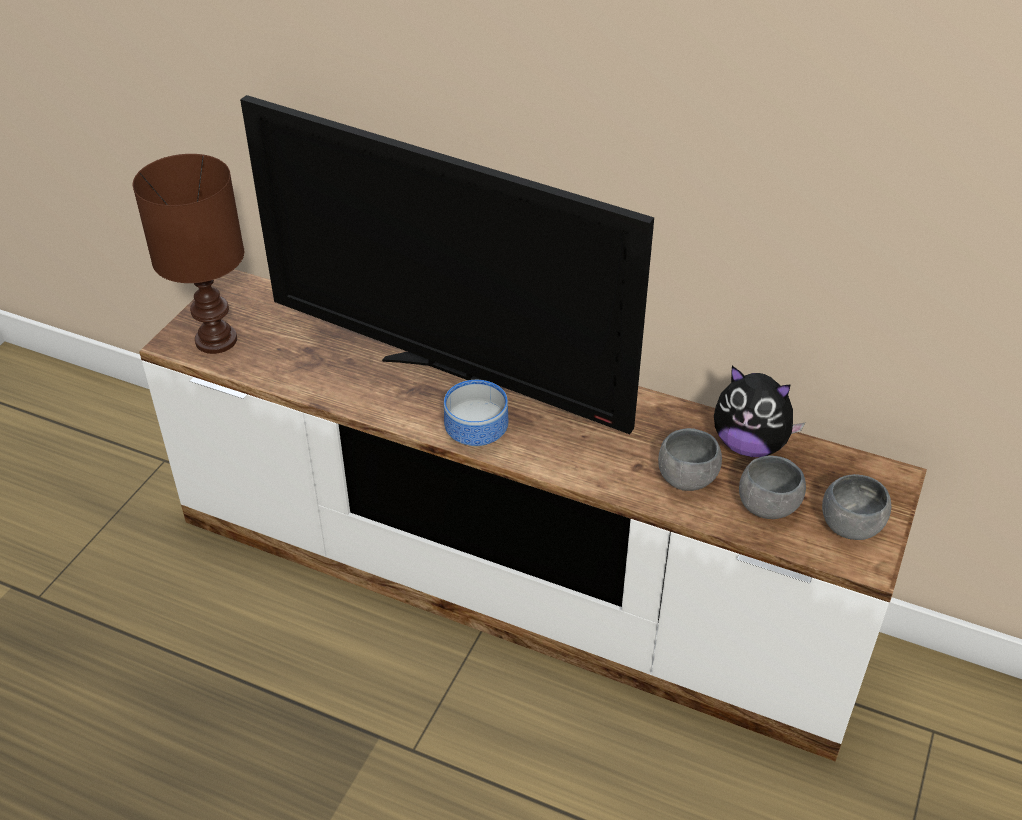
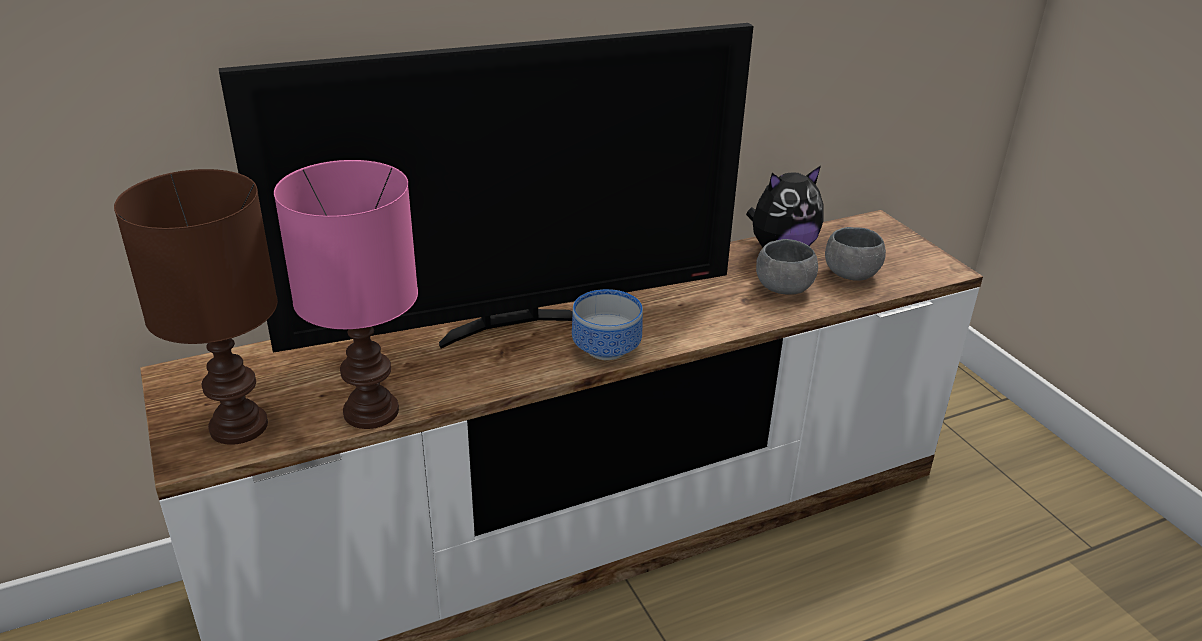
camera: 50 degrees left, 10 degrees down
(284, 379) = (372, 413): none -> pink table lamp
(850, 525) = (904, 257): grey bowl -> none

